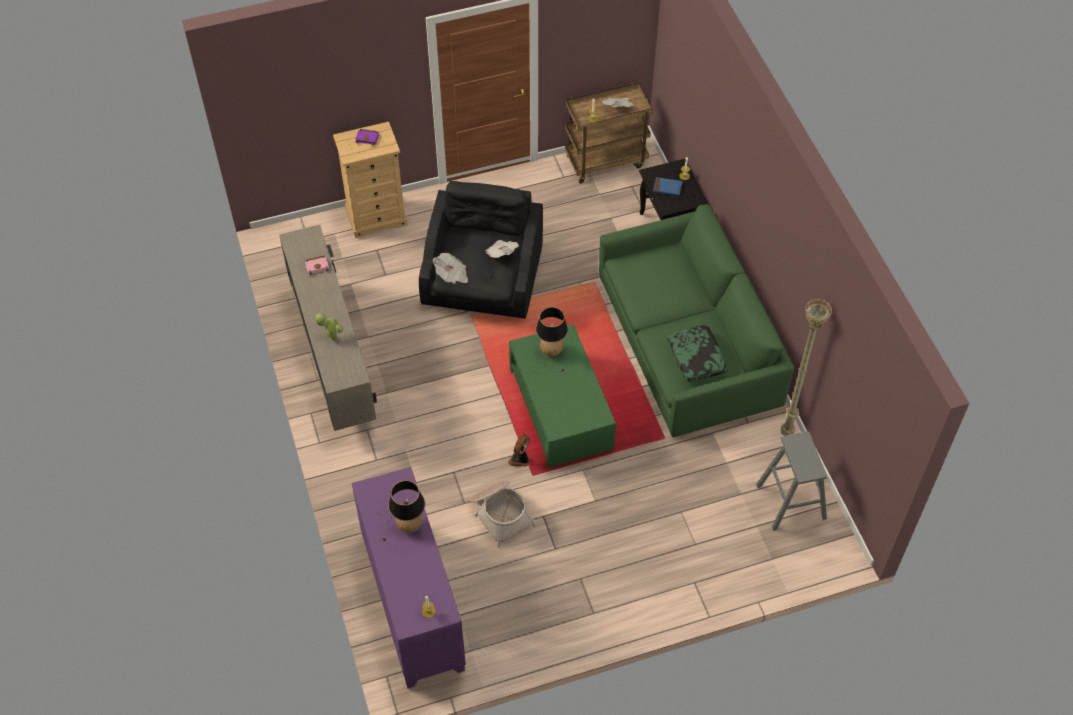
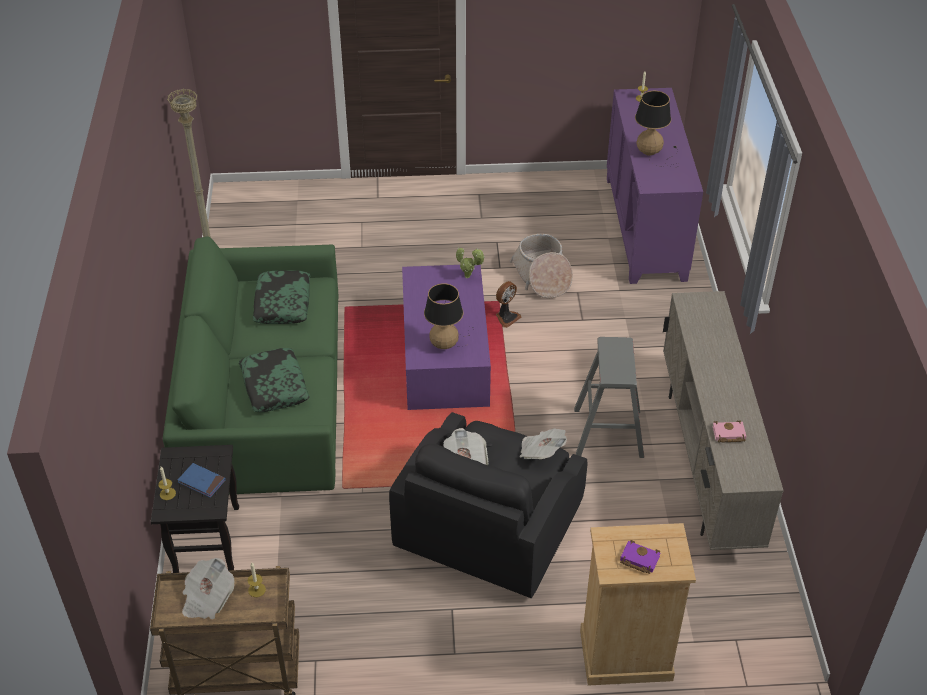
camera: 165 degrees left, 10 degrees down
(332, 337) = (713, 345): potted plant -> potted plant (469, 277)
(561, 408) = (445, 355): green coffee table -> purple coffee table
(664, 284) = (274, 386): none -> pillow
(791, 502) = (251, 235): grey stool -> grey stool (608, 432)

